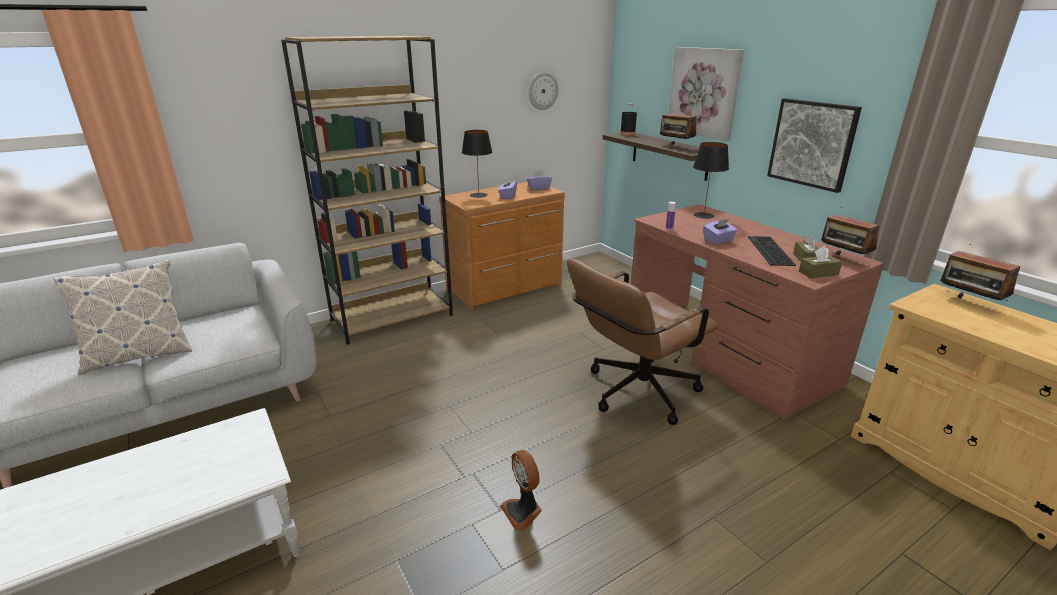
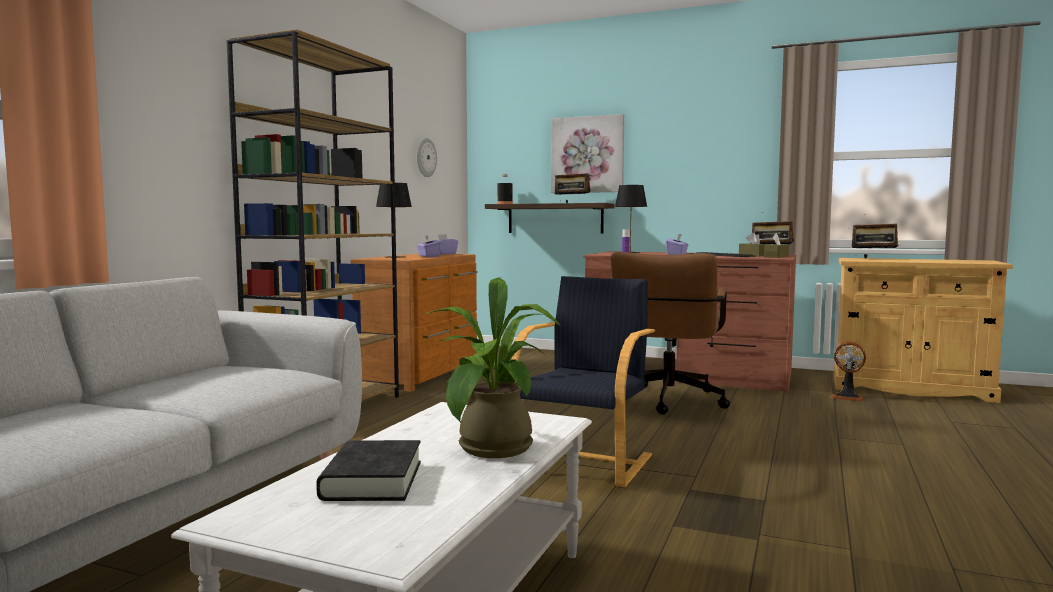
camera: 35 degrees left, 20 degrees down
(68, 500) = (372, 480): none -> black book
(139, 355) = (156, 404): pillow -> none
(164, 497) = (491, 451): none -> potted plant
(453, 450) = (584, 461): none -> black armchair
(523, 512) = (715, 472): fan -> fan (847, 397)
(812, 144) = (703, 181): picture -> none

